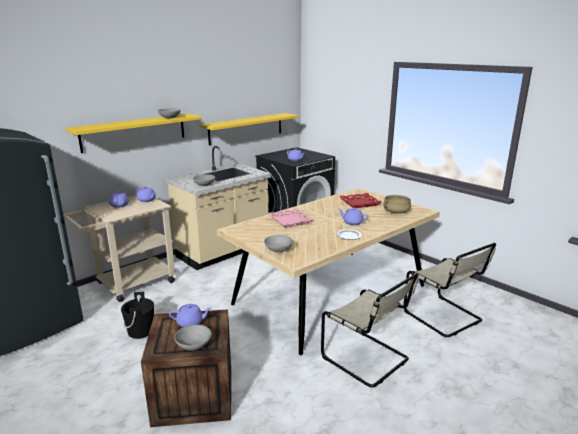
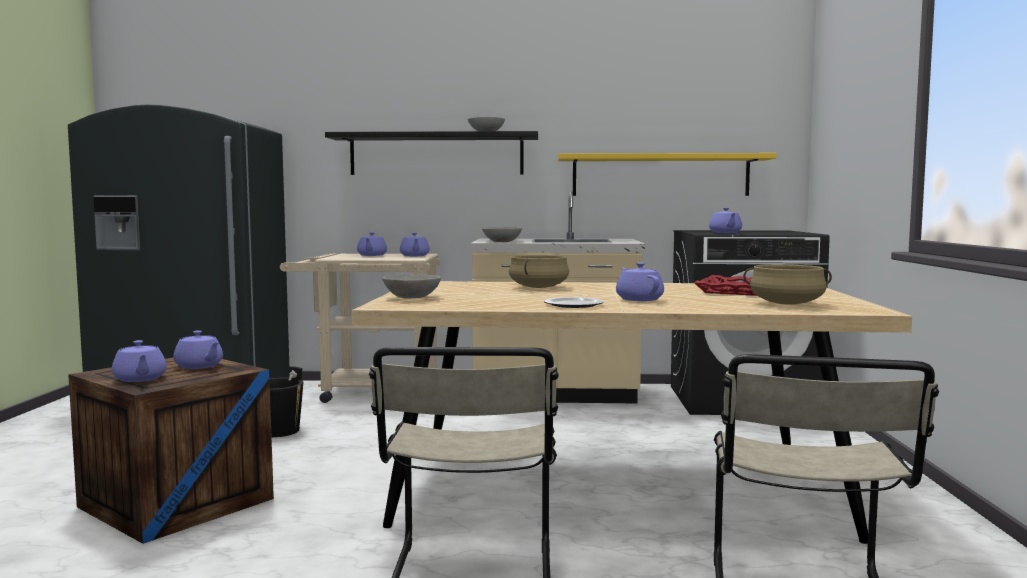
camera: 45 degrees right, 15 degrees down
(134, 132) = (436, 154): yellow shelf -> black shelf
(193, 345) = (140, 379): grey bowl -> purple teapot
(290, 221) = (538, 287): pink tray -> beige cooking pot

